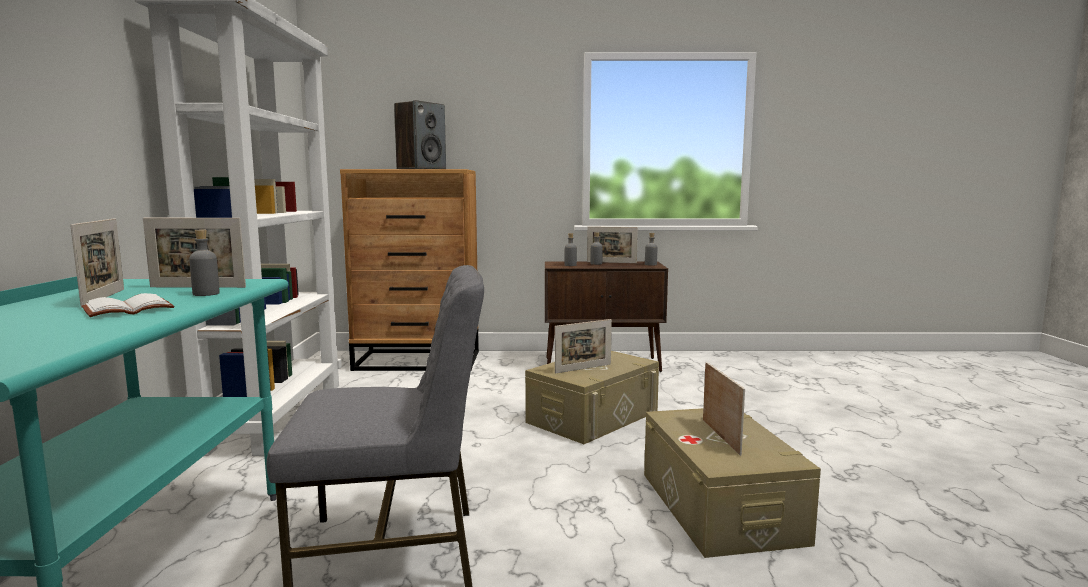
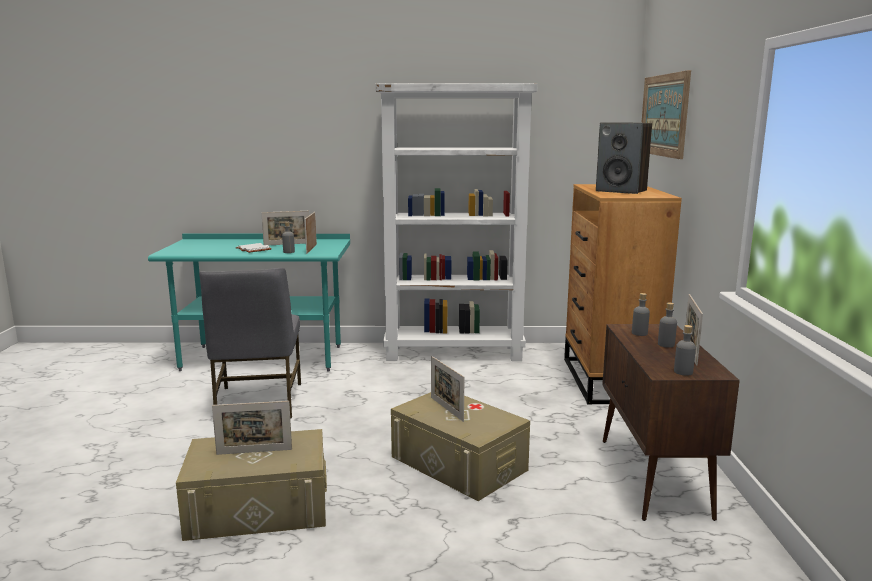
camera: 90 degrees right, 5 degrees up
(394, 102) = (664, 115): none -> picture

